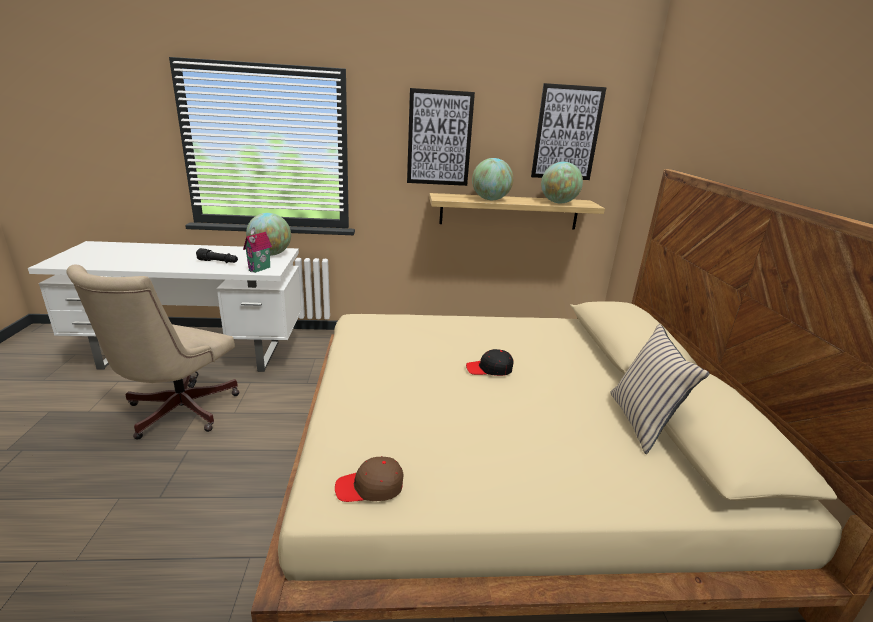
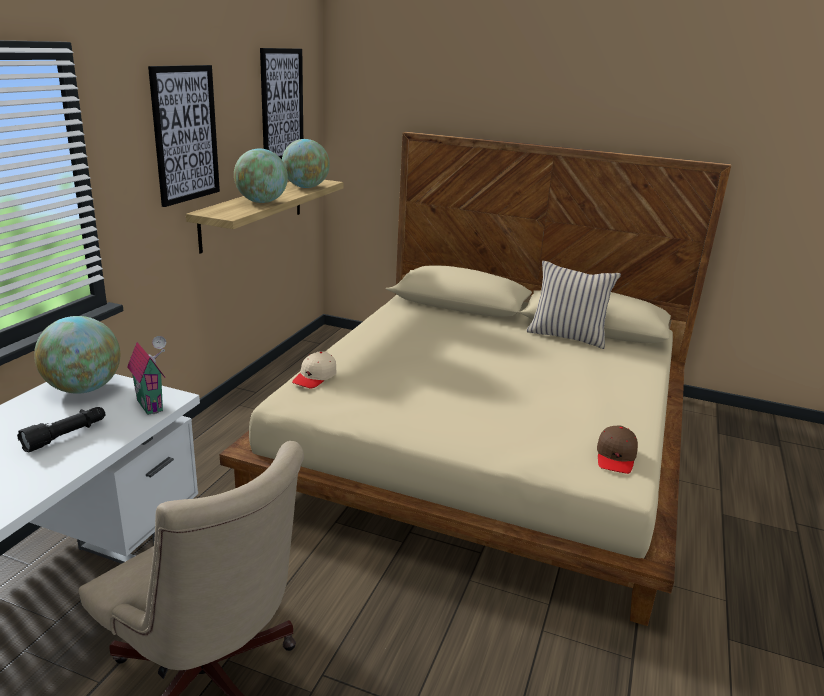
camera: 65 degrees left, 0 degrees up
(393, 317) = (315, 377): none -> beige cap
(489, 369) = (465, 362): black cap -> none

